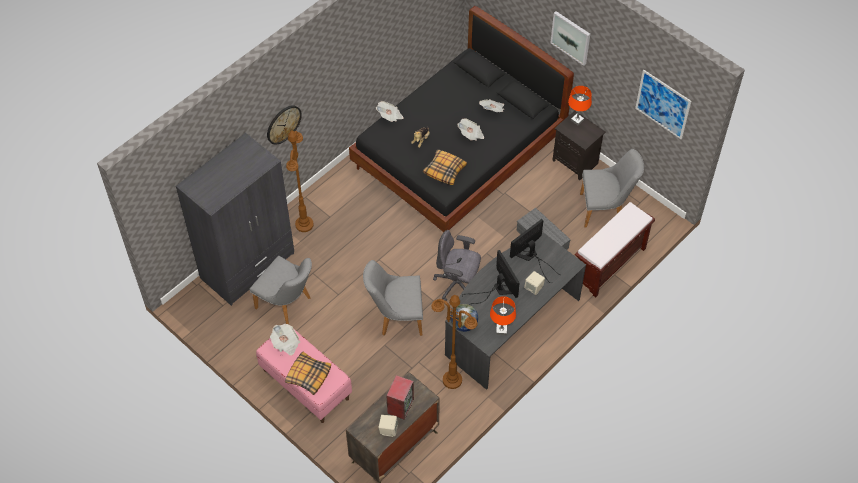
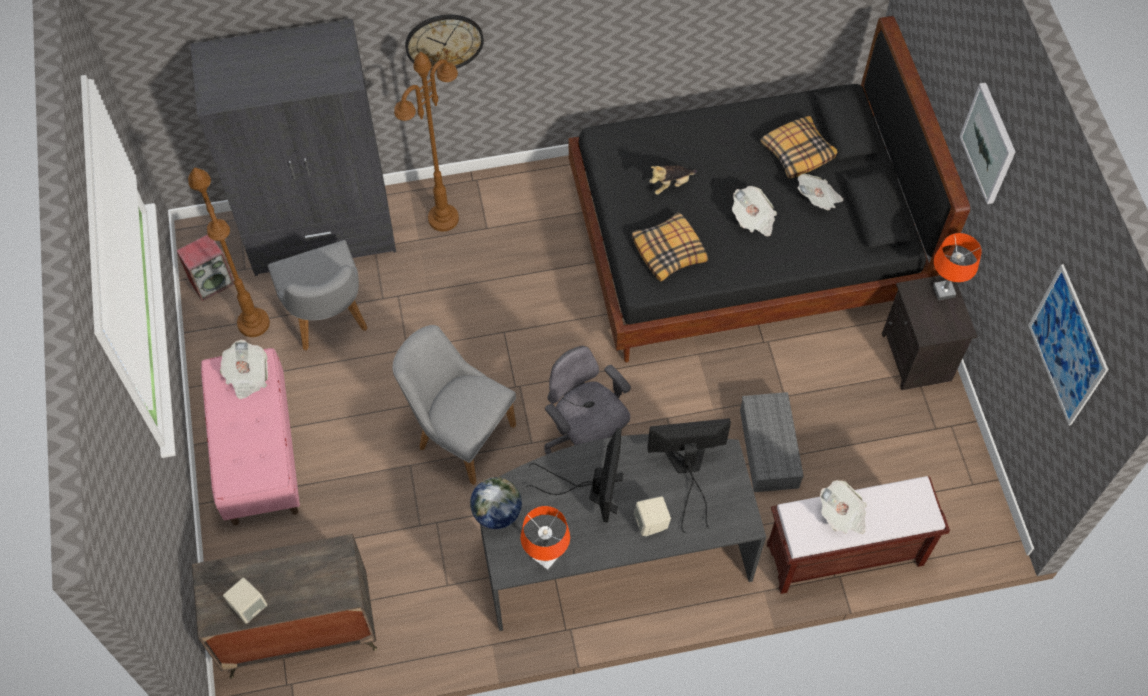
camera: 35 degrees right, 5 degrees up
(308, 375) = (237, 444): pillow -> pillow (797, 152)
(390, 116) = (654, 123): newspaper -> newspaper (842, 515)
(400, 406) = (296, 580): speaker -> speaker (212, 282)
(452, 380) = (461, 582): brown floor lamp -> brown floor lamp (253, 323)
(605, 209) = (907, 461): grey chair -> none

